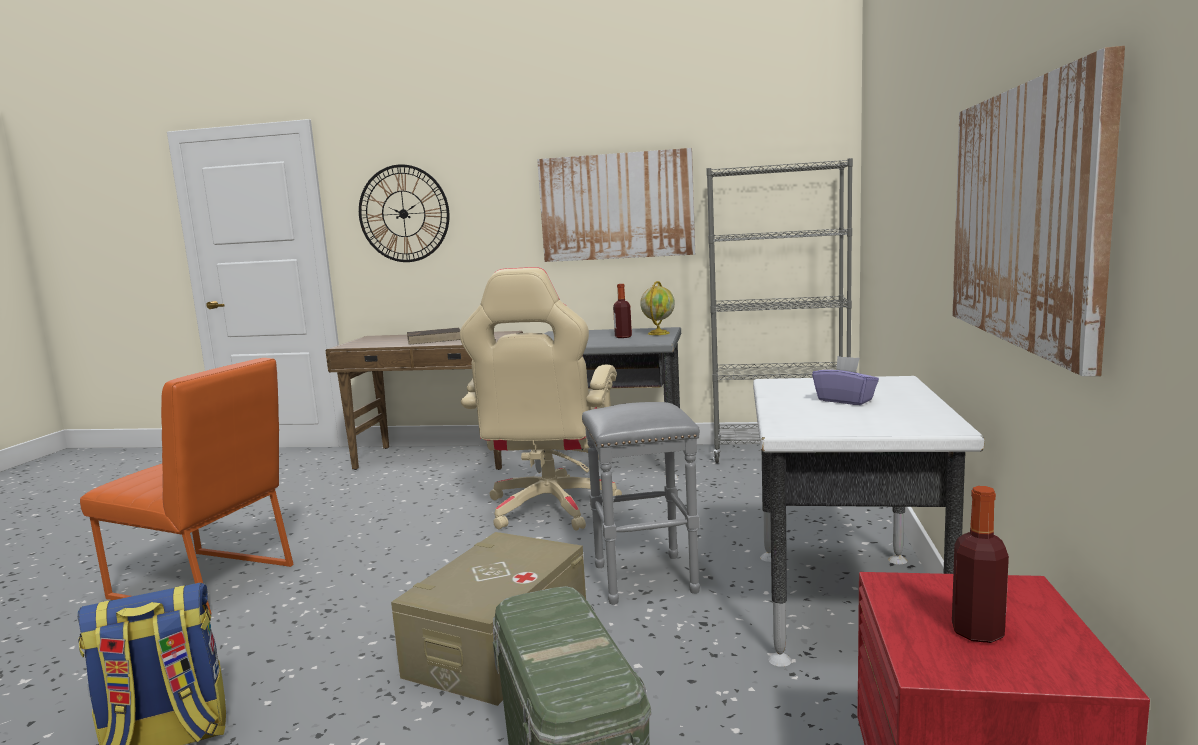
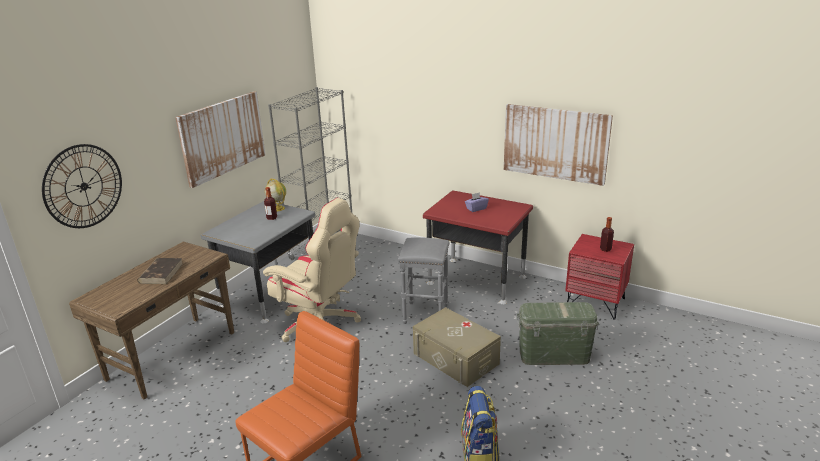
camera: 70 degrees left, 15 degrees up
(847, 604) = (477, 279): white desk -> red desk

